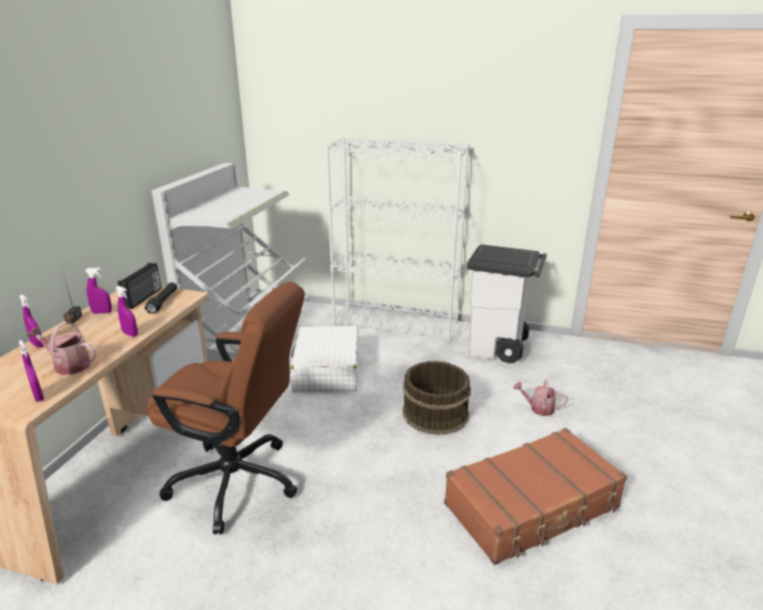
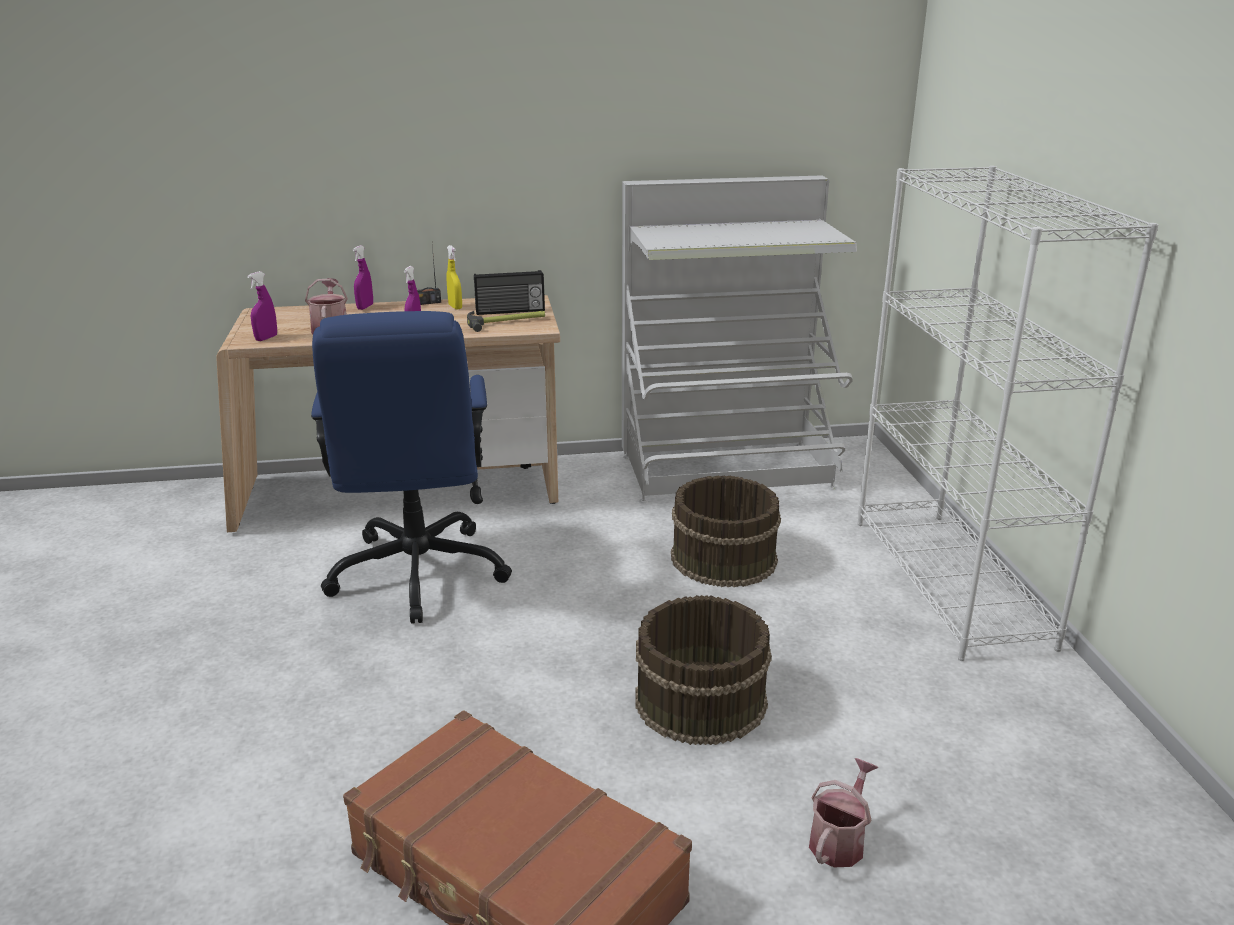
camera: 65 degrees right, 0 degrees up
(102, 312) = (455, 307): purple spray bottle -> yellow spray bottle
(163, 302) = (507, 321): black flashlight -> hammer
(240, 483) = (418, 578): brown office chair -> blue office chair
(327, 370) = (722, 558): white suitcase -> brown bucket
(498, 348) = (1025, 732): white trash can -> none
(538, 408) = (839, 840): watering can -> watering can turned 45 degrees clockwise

